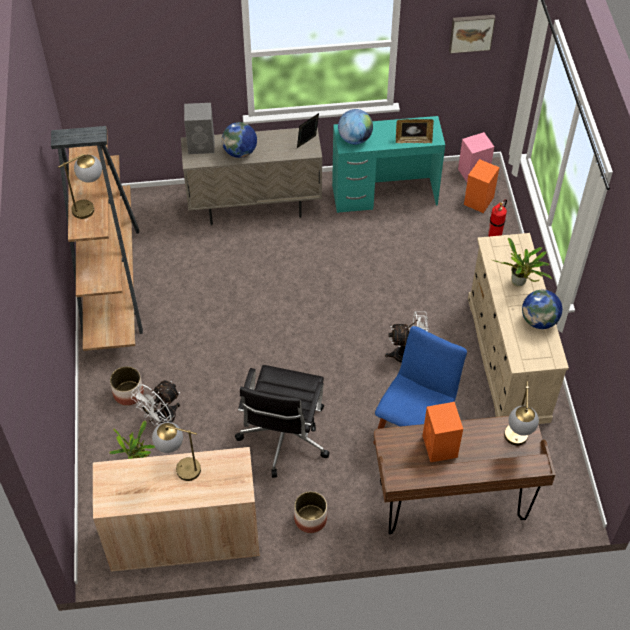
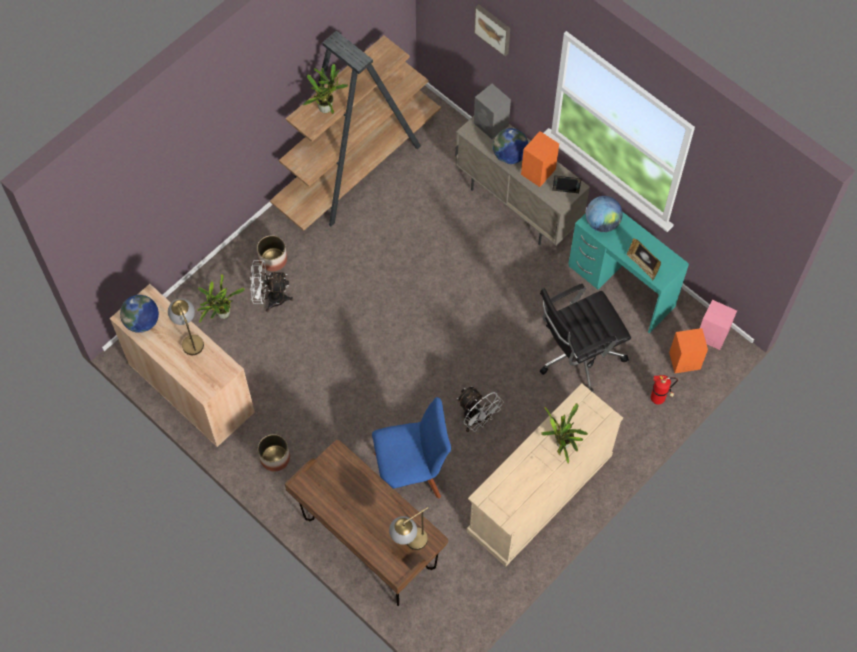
camera: 50 degrees right, 10 degrees up
(90, 206) = (327, 107): table lamp -> potted plant
(284, 438) = (325, 389): black office chair -> black office chair (577, 355)
(440, 447) = (360, 494): orange speaker -> orange speaker (537, 172)
(471, 32) = (743, 221): picture -> picture (493, 29)
(539, 320) = (537, 484): globe -> globe (142, 322)

